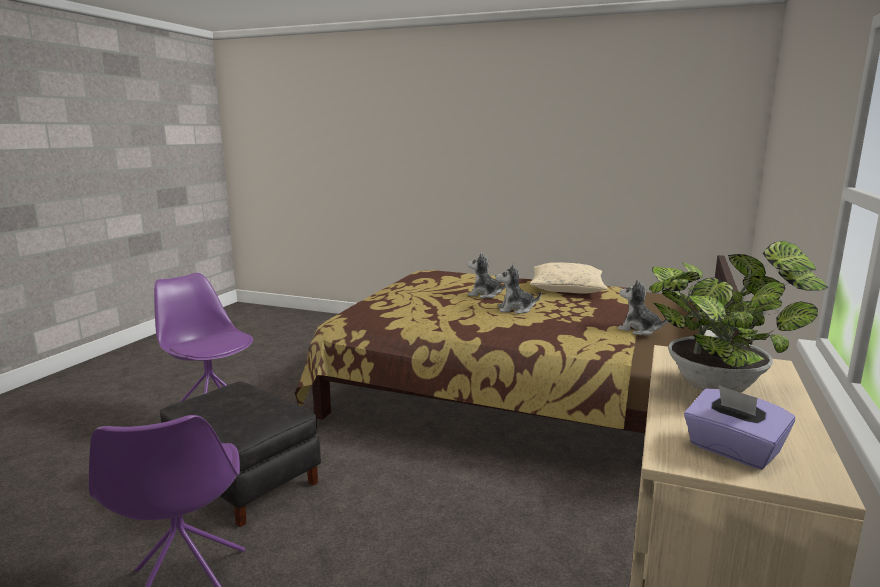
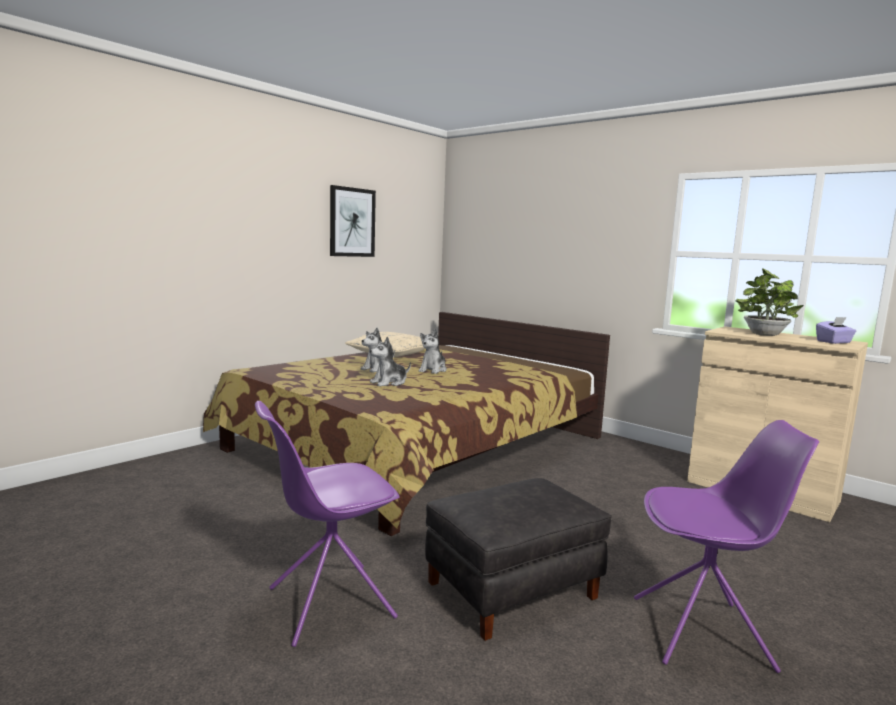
camera: 70 degrees left, 5 degrees down
(593, 138) = (352, 222): none -> picture
(639, 330) = (508, 361): plush toy -> plush toy (389, 383)

